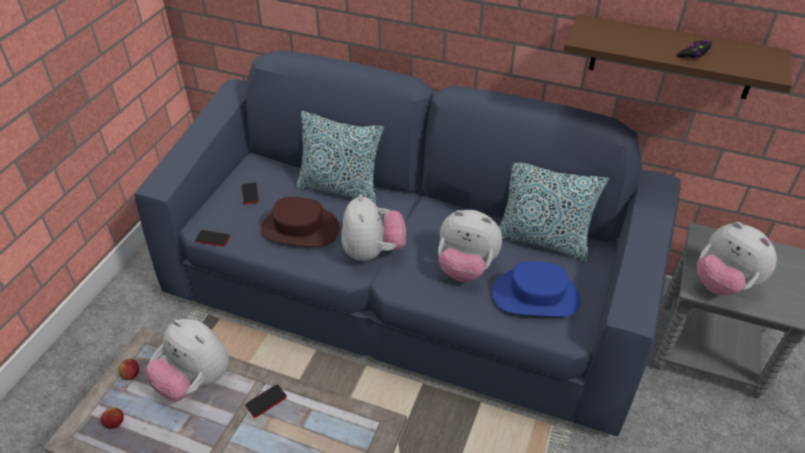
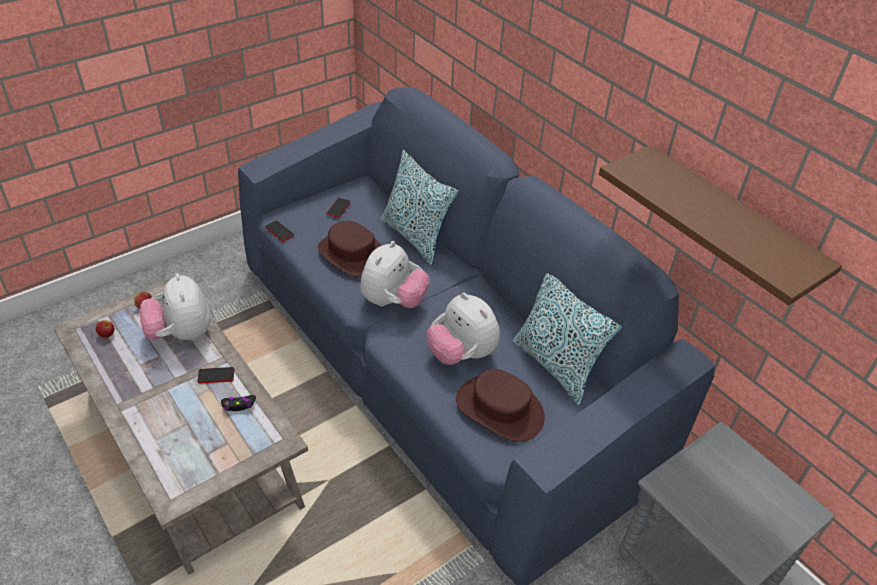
camera: 30 degrees right, 0 degrees up
(536, 296) = (500, 409): blue hat -> brown hat
(694, 53) = (723, 226): black game controller -> black game controller (239, 405)
(723, 284) = (696, 495): plush toy -> none

